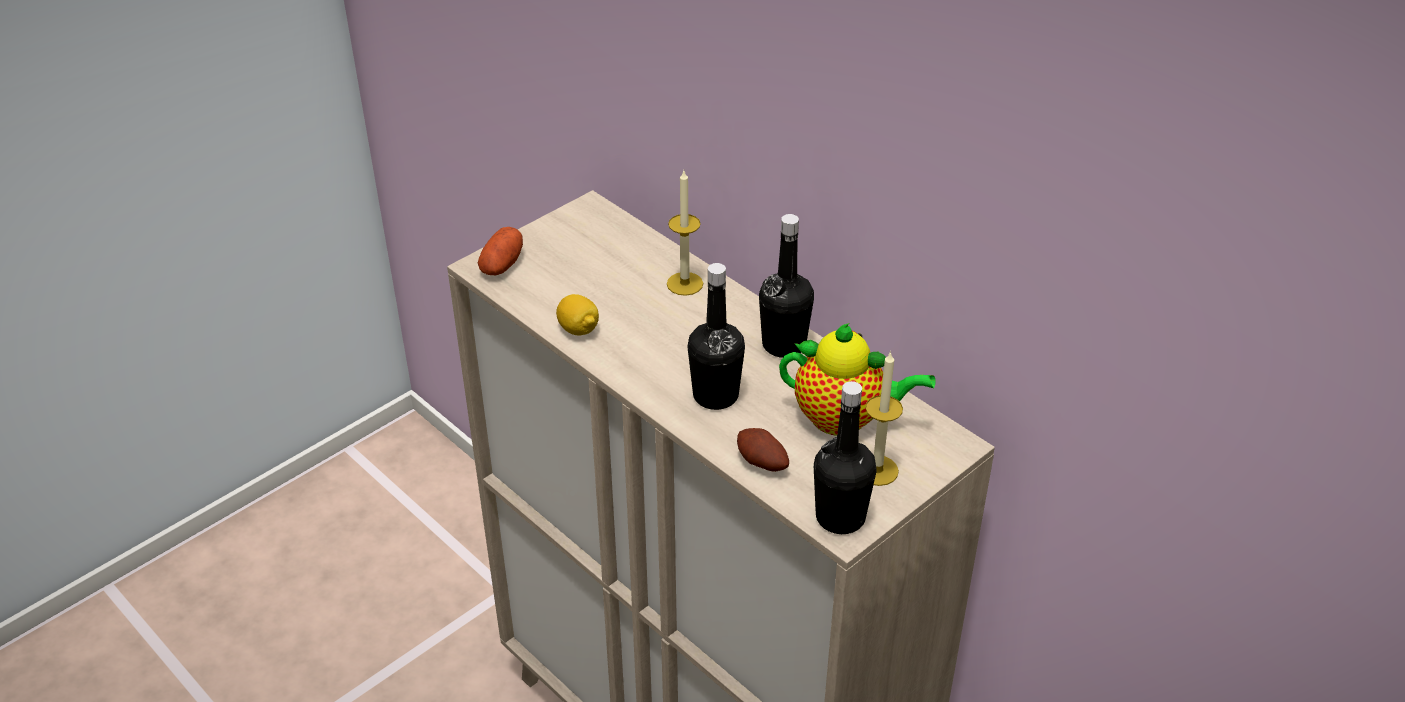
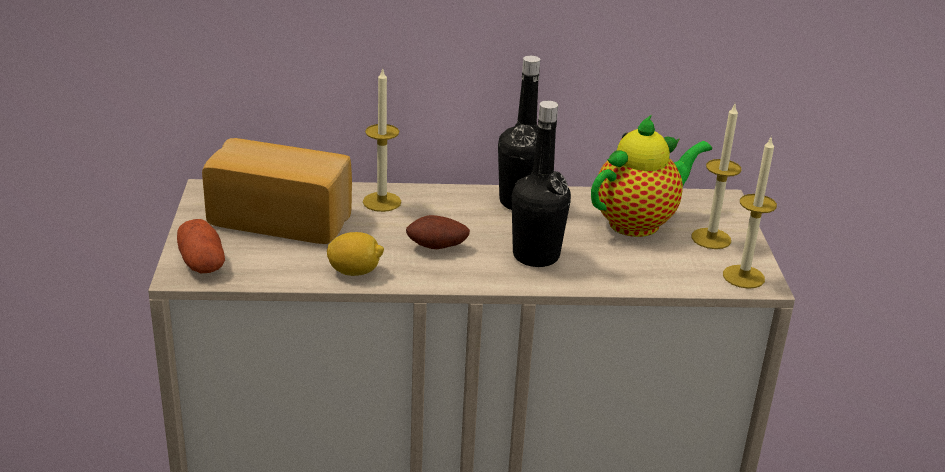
camera: 50 degrees left, 10 degrees down
(602, 257) = (283, 216): none -> bread
(761, 463) = (642, 277): potato -> potato (437, 248)
(840, 517) = (743, 276): black bottle -> candle

